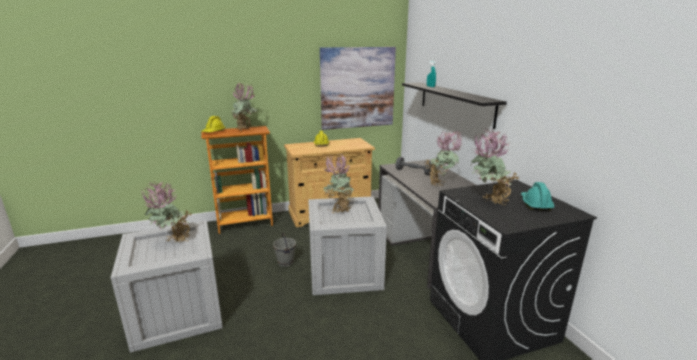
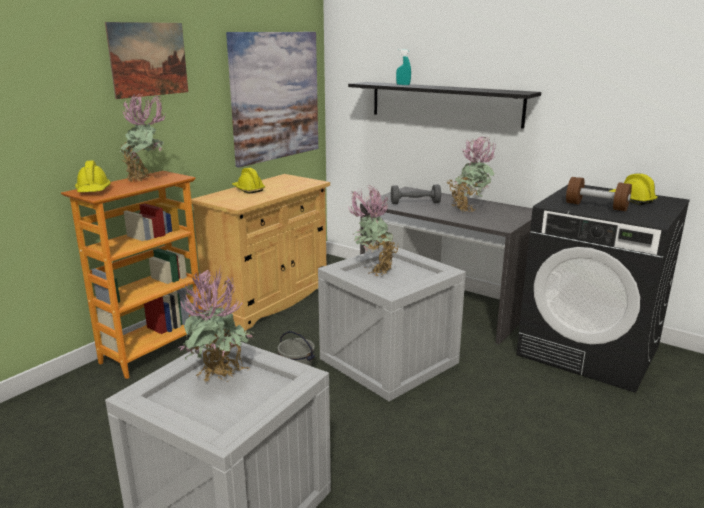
camera: 35 degrees left, 0 degrees up
(262, 63) = (149, 59): none -> picture
(488, 202) = (596, 206): potted plant -> brown dumbbell
(535, 204) = (631, 199): turquoise hard hat -> yellow hard hat

